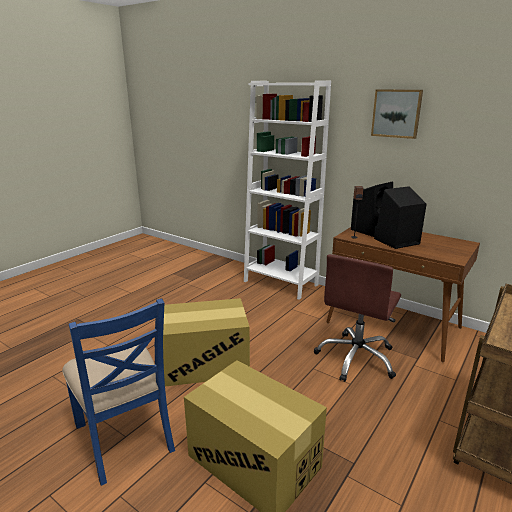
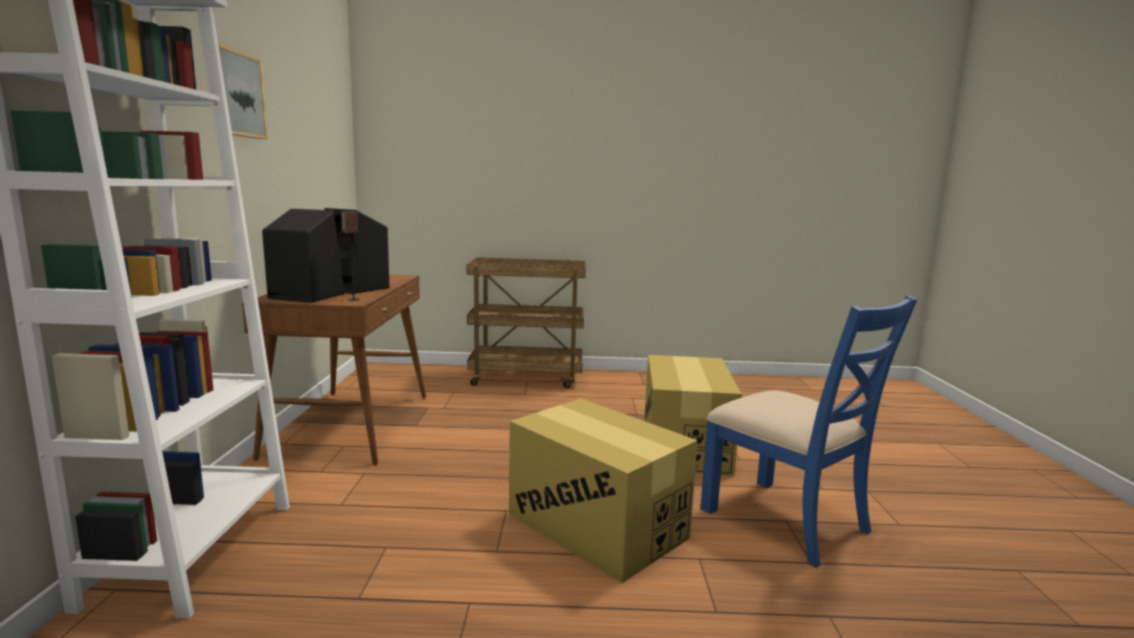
camera: 125 degrees left, 10 degrees down
(125, 437) = (786, 520): blue chair -> blue chair turned 120 degrees clockwise
(356, 358) = (460, 433): brown office chair -> none

